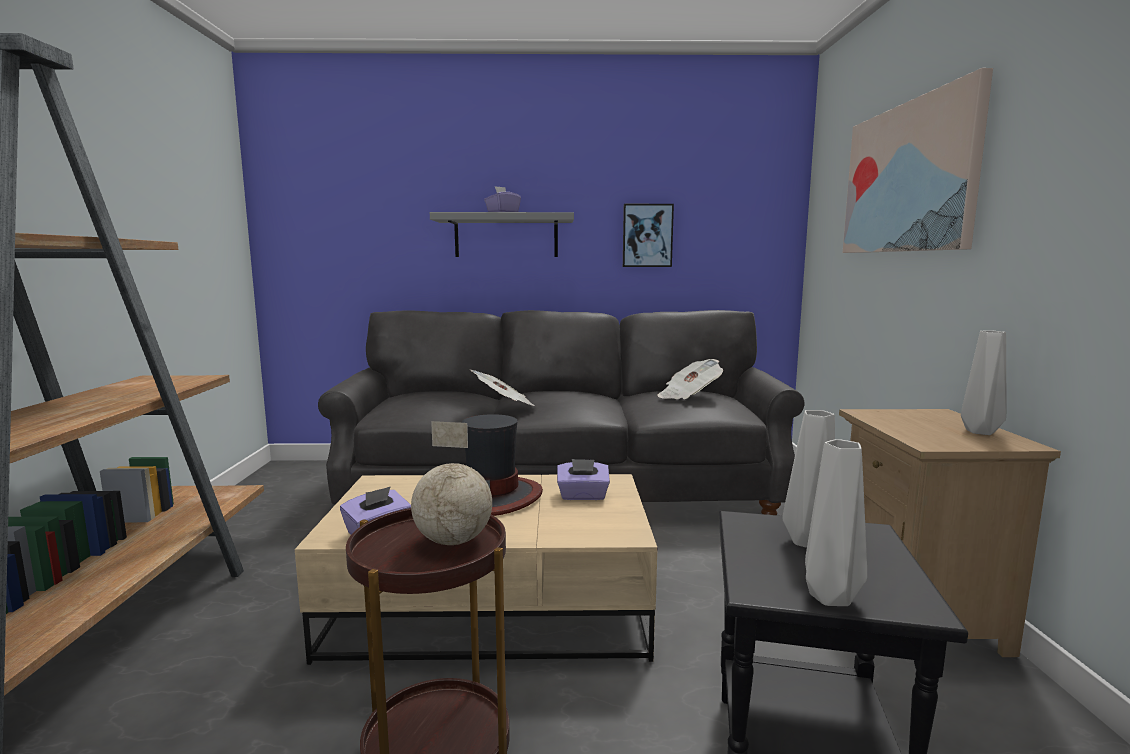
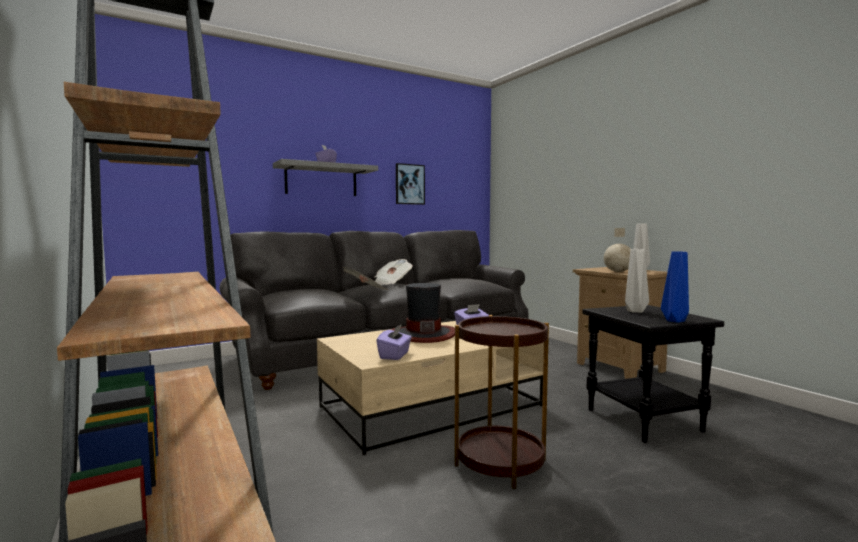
camera: 30 degrees left, 5 degrees down
(453, 540) = (507, 328): globe -> globe (617, 271)
(688, 396) = (462, 279): newspaper -> newspaper (391, 283)
(831, 599) = (676, 321): grey vase -> blue vase
(909, 178) = (569, 156): picture -> none

